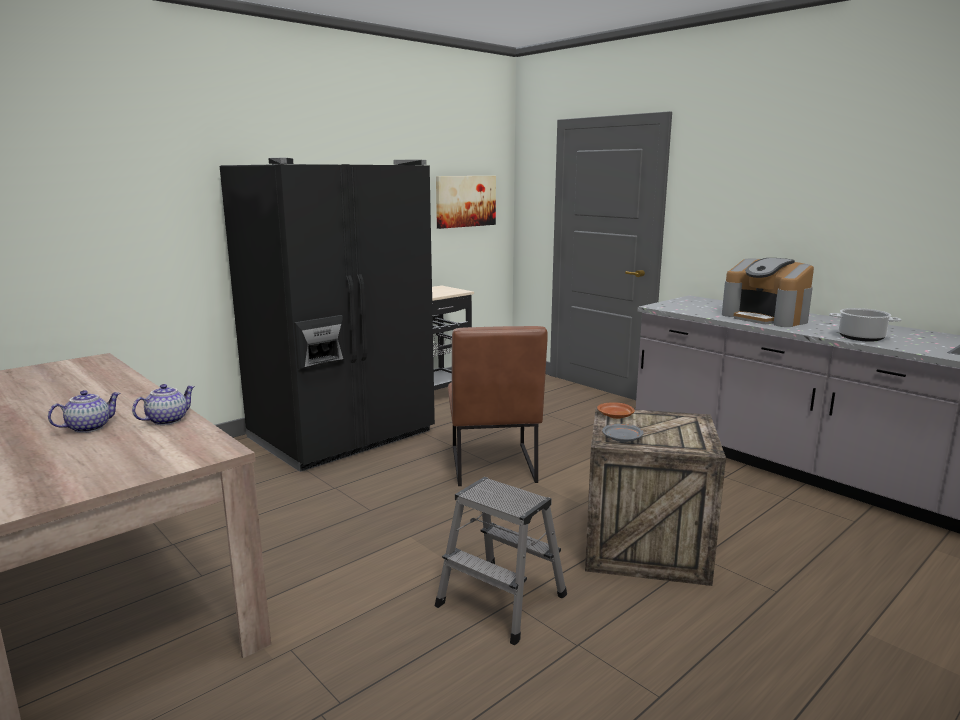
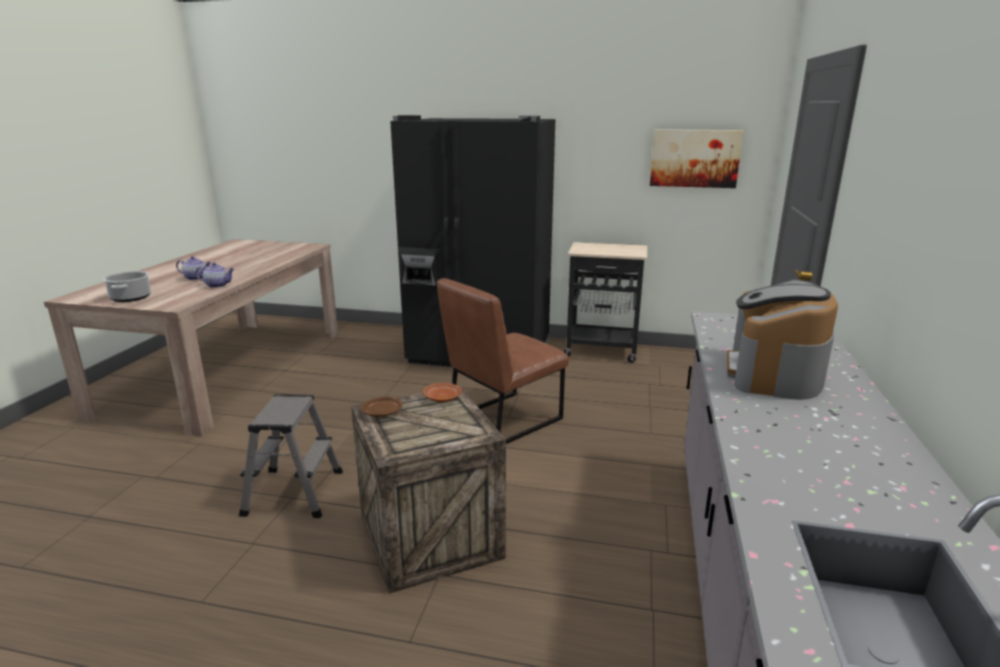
camera: 55 degrees right, 5 degrees up
(622, 439) = (383, 413): grey plate -> brown plate
(860, 337) = (767, 442): cooking pot -> cooking pot (130, 298)

